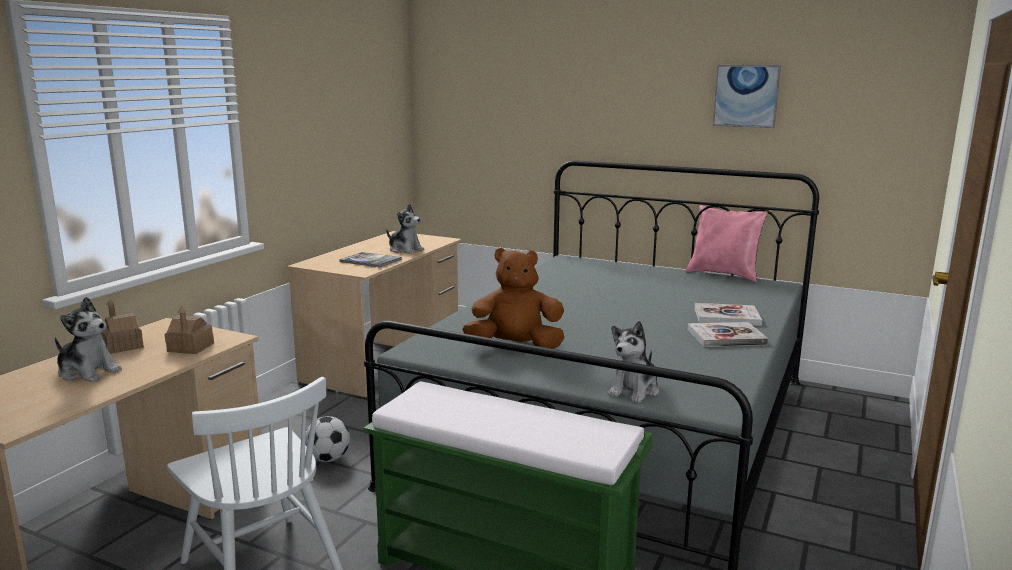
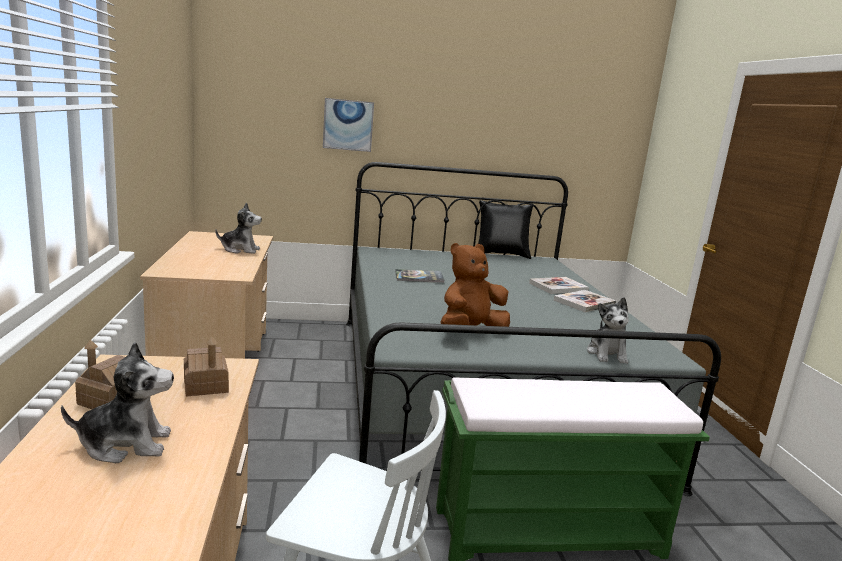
camera: 35 degrees left, 0 degrees up
(328, 459) = (280, 477): football -> none
(370, 261) = (226, 263): book -> book (419, 277)
(724, 274) = (501, 255): pink pillow -> black pillow
(746, 96) = (517, 114): picture -> picture (348, 125)

